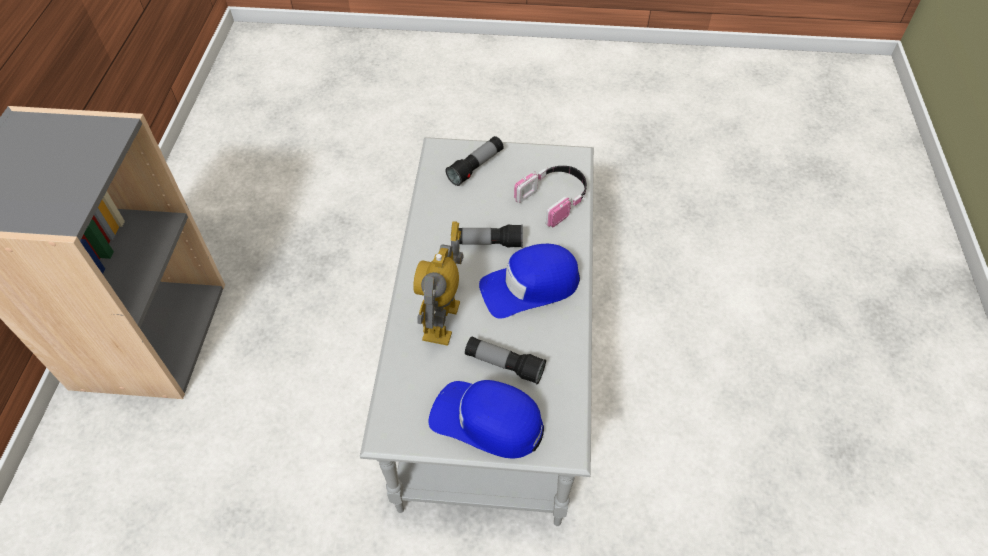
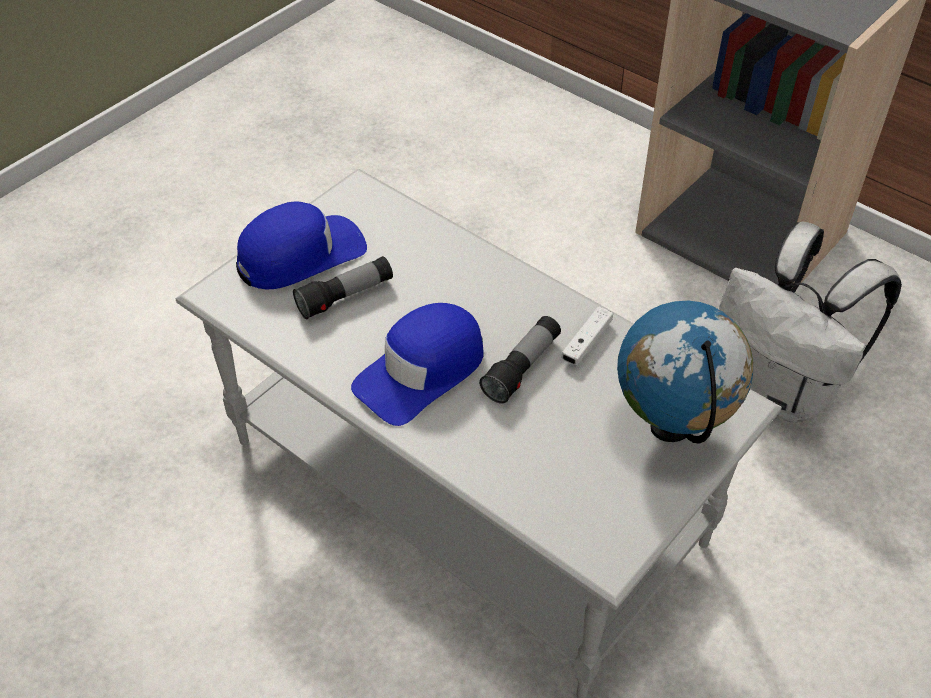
camera: 125 degrees right, 5 degrees down
(302, 257) = (782, 390): none -> white backpack
(443, 225) = (586, 342): none -> white game controller
(443, 321) = (444, 277): toy robot -> none
(476, 167) = (671, 428): flashlight -> globe
(530, 286) = (421, 371): blue cap -> blue cap turned 150 degrees counterclockwise
(554, 199) = (541, 481): headphones -> none

